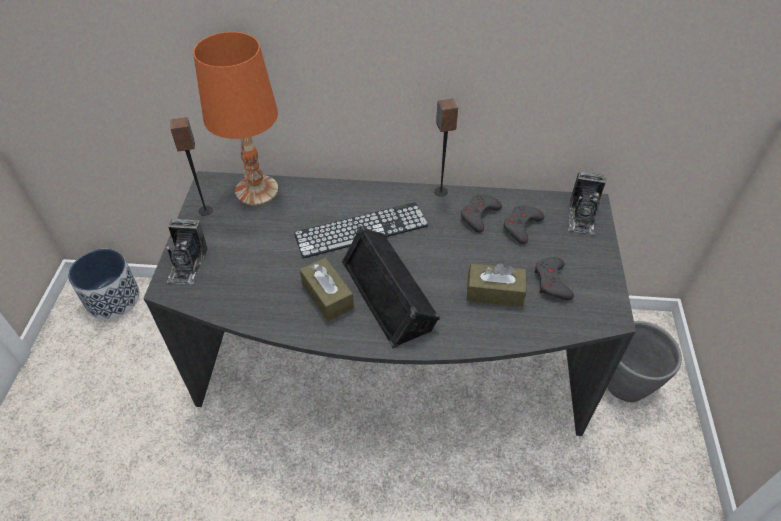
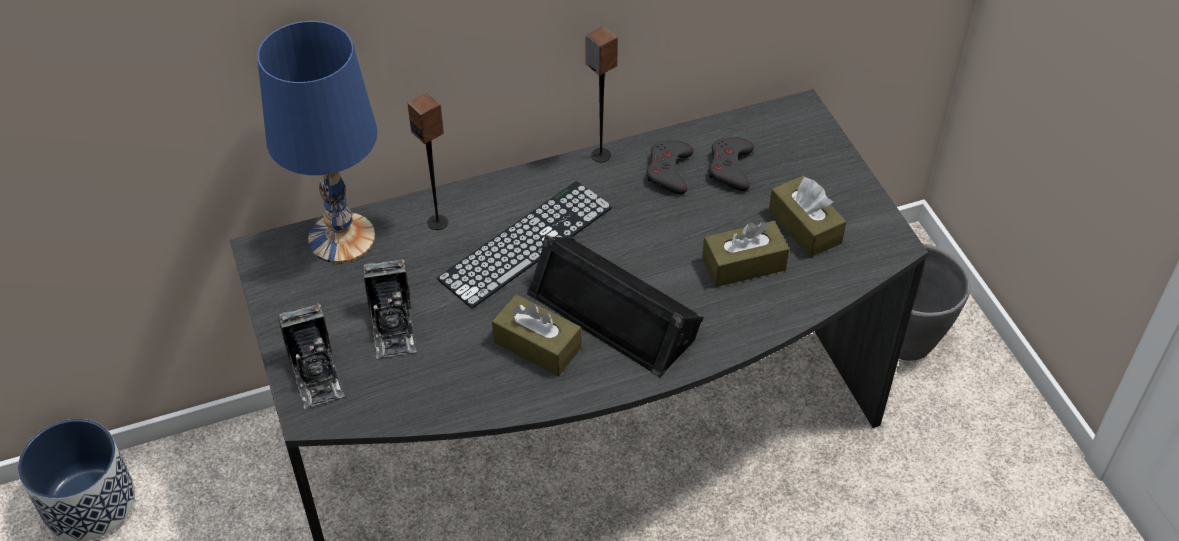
camera: 25 degrees left, 0 degrees up
(206, 210) = (287, 292): speaker -> speaker (438, 222)
(256, 190) = (341, 237): orange table lamp -> blue table lamp
(552, 282) = (805, 227): grey game controller -> brown tissue box
(582, 216) = (797, 129): camera -> camera (393, 326)

